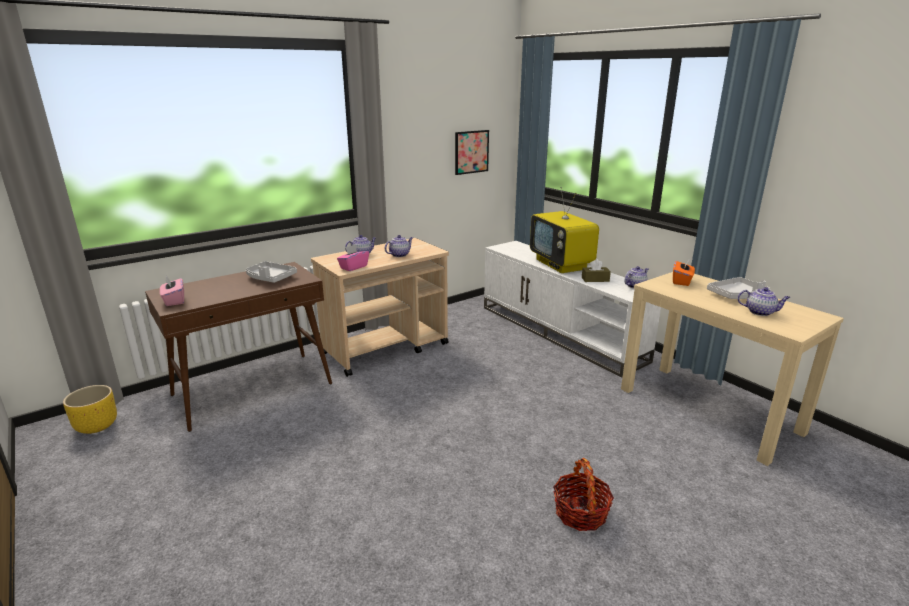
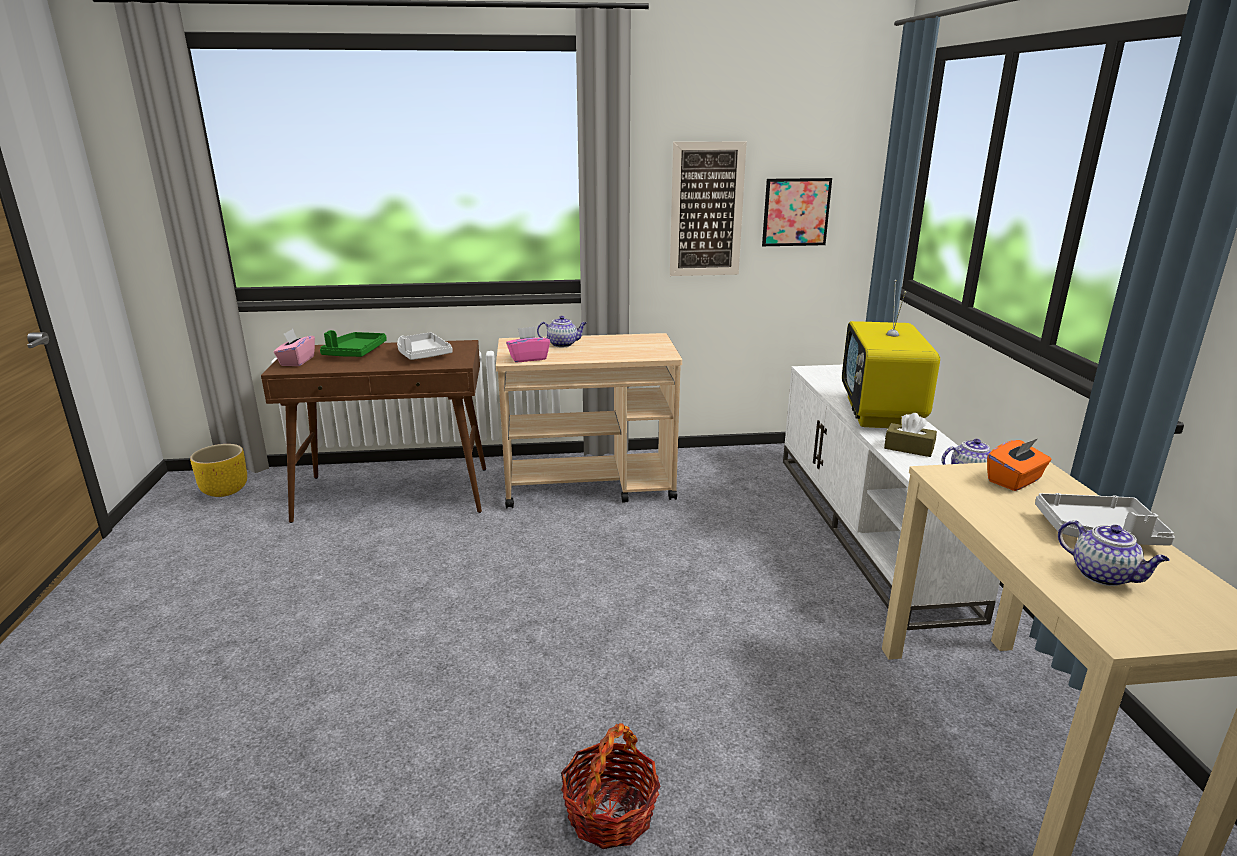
camera: 30 degrees right, 0 degrees up
(213, 286) = (355, 353): none -> green tray
(399, 255) = (609, 352): teapot -> none
(424, 154) = (706, 210): none -> picture

